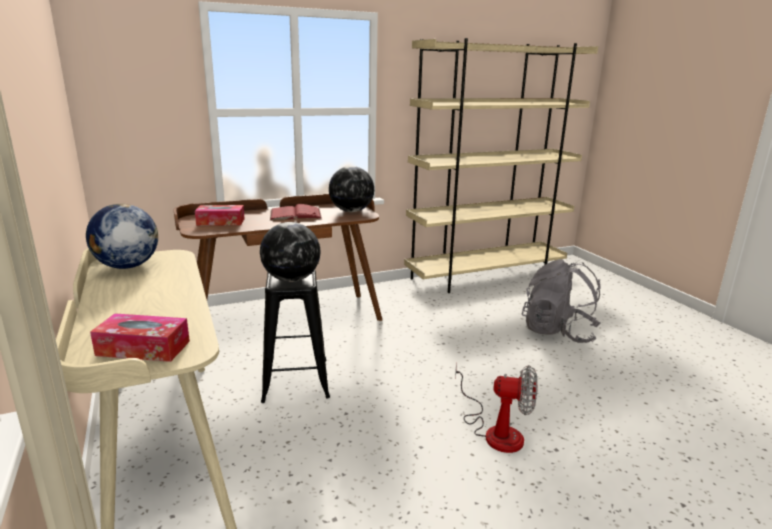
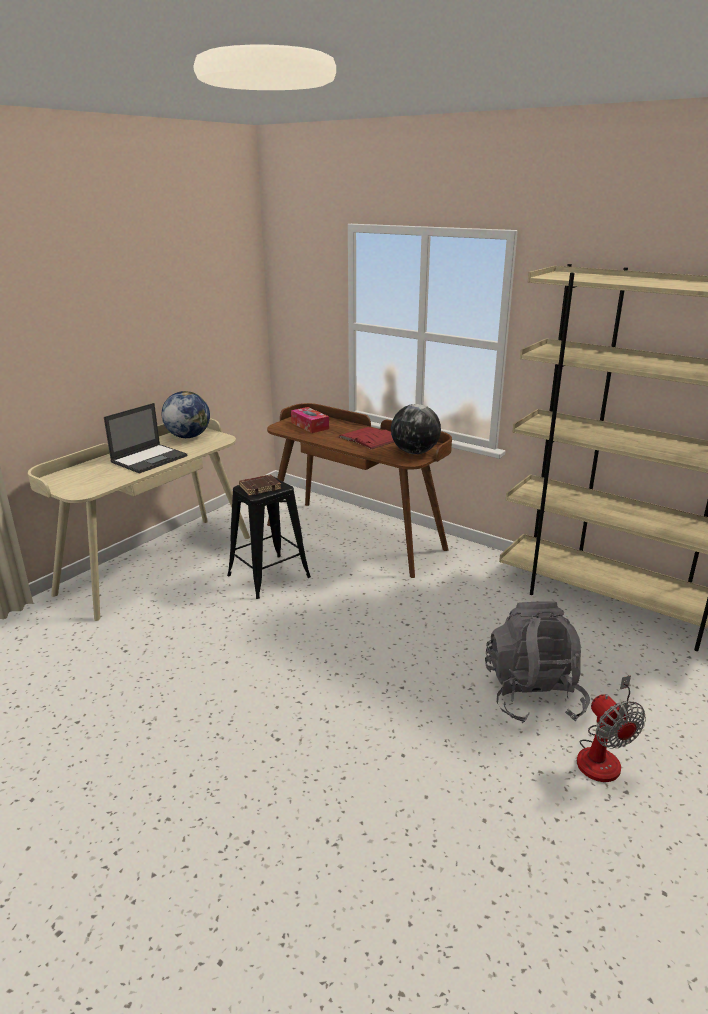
camera: 60 degrees right, 5 degrees up
(143, 348) = (78, 481): tissue box -> none
(155, 295) = (150, 459): none -> laptop
(291, 279) = (260, 487): globe -> brown book
(495, 431) = (278, 695): fan -> fan (603, 755)

